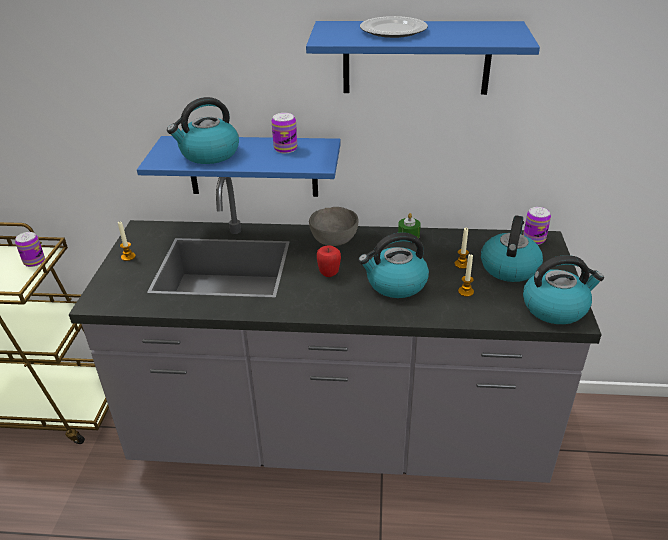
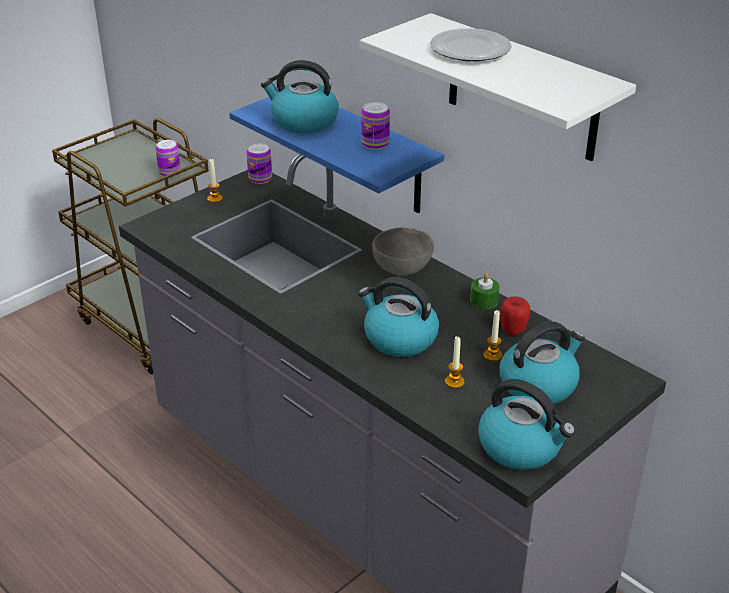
camera: 40 degrees right, 0 degrees up
(329, 273) = (354, 297): apple -> apple (513, 330)
(416, 58) = (522, 88): blue shelf -> white shelf
(534, 239) = (616, 373): can -> can (260, 178)

